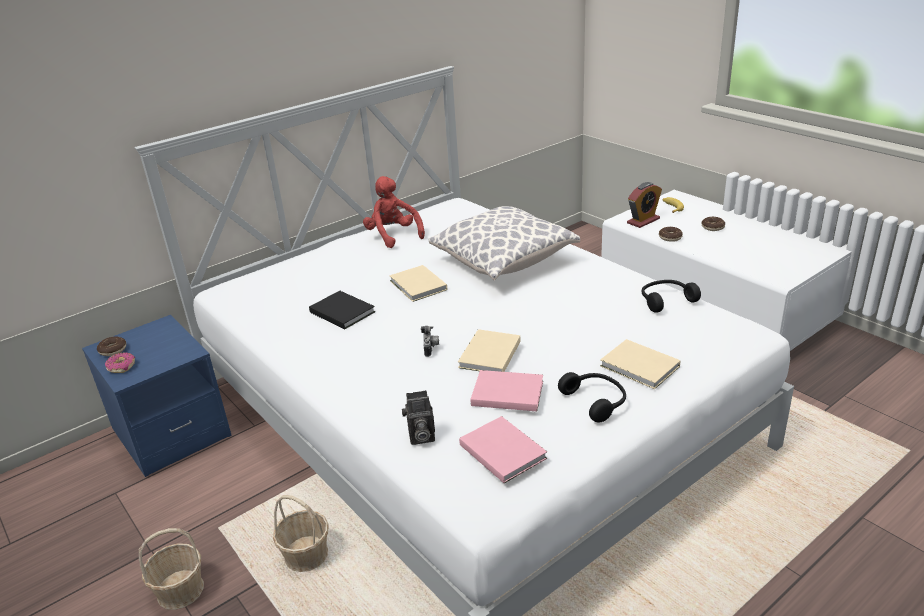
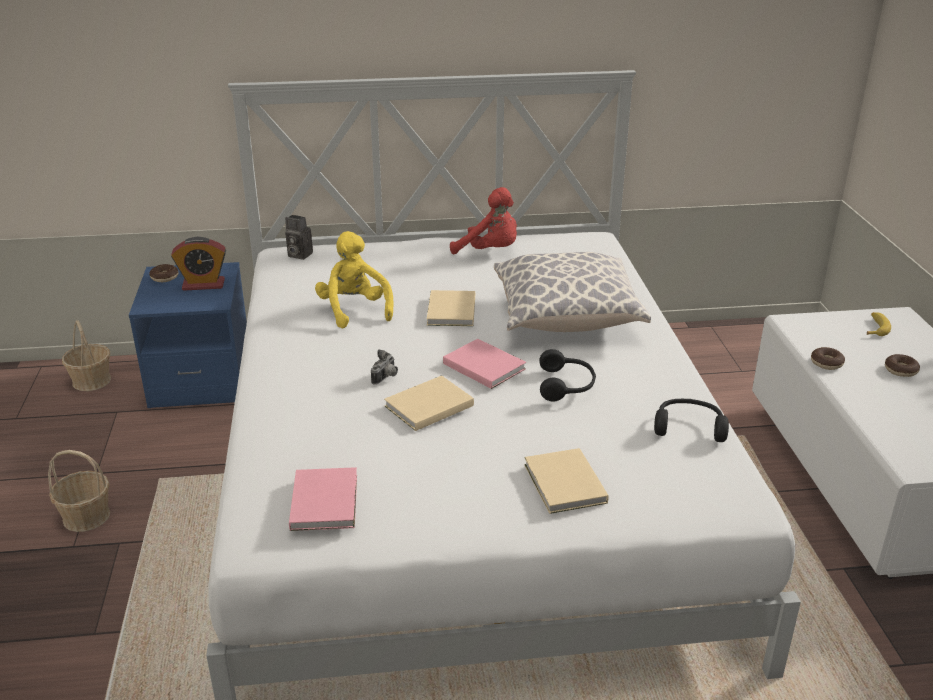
camera: 30 degrees right, 0 degrees up
(121, 367) = (155, 294): donut -> none
(306, 555) = (200, 537): basket -> basket (92, 380)
(342, 311) = (354, 310): black book -> yellow plush toy
(393, 236) = (490, 251): red plush toy -> red plush toy turned 120 degrees clockwise
(420, 437) = (277, 455): camera -> camera (298, 255)
(506, 392) = (396, 449): pink book -> pink book (483, 365)
(596, 401) = (474, 498): black headphones -> black headphones (567, 385)
(643, 221) = (817, 331): alarm clock -> alarm clock (203, 285)

